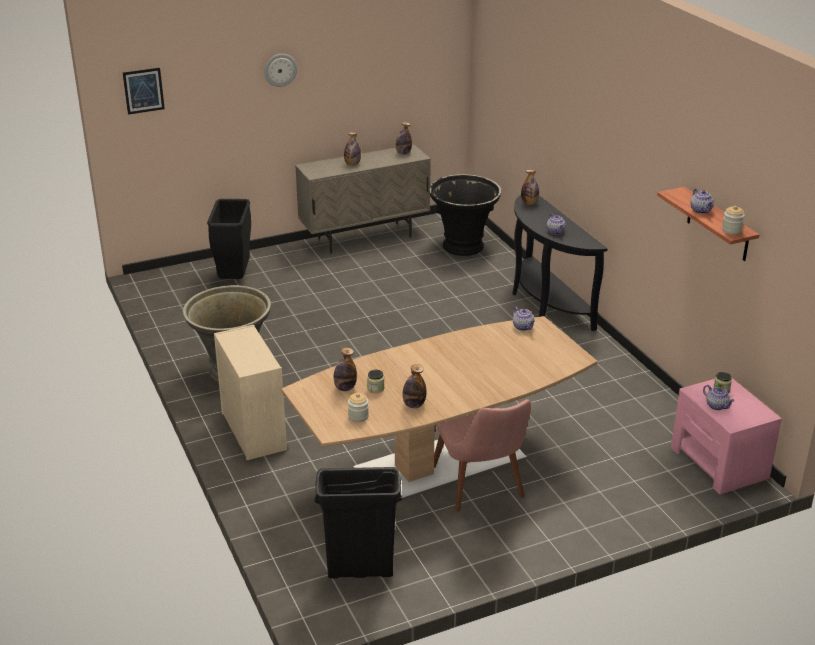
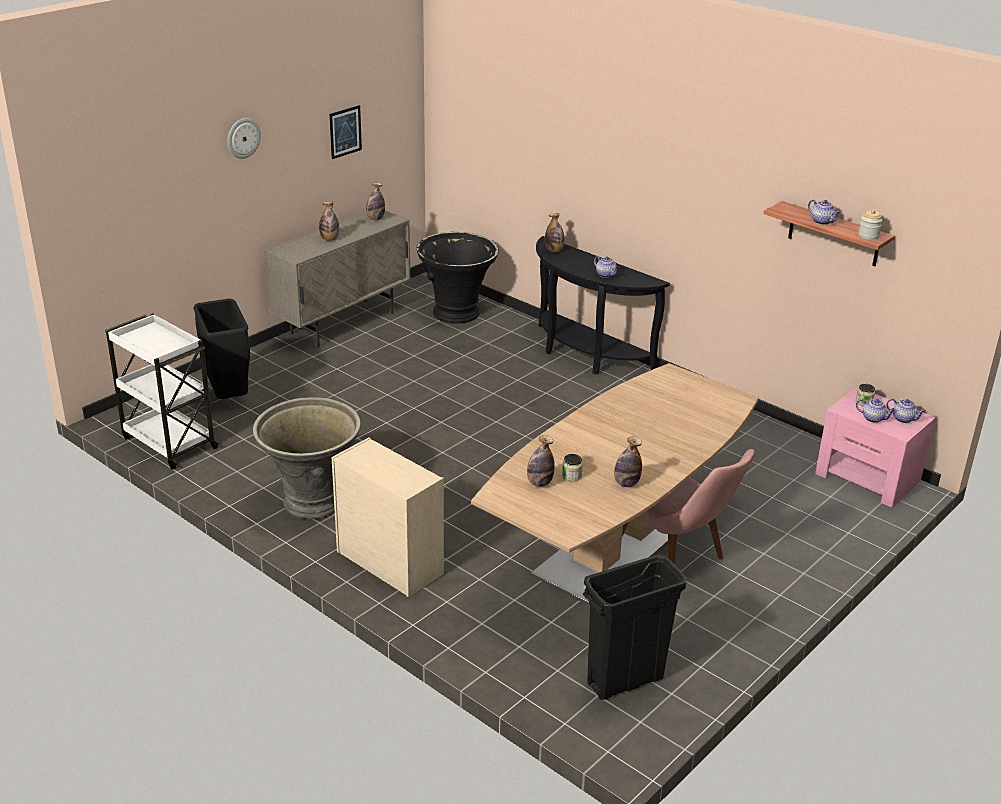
camera: 25 degrees left, 0 degrees up
(143, 90) = (98, 182): picture -> picture (345, 132)
(166, 303) = (168, 442): none -> white cart
(358, 416) = (581, 510): jar -> none
(523, 327) = (660, 378): teapot -> teapot (904, 419)

